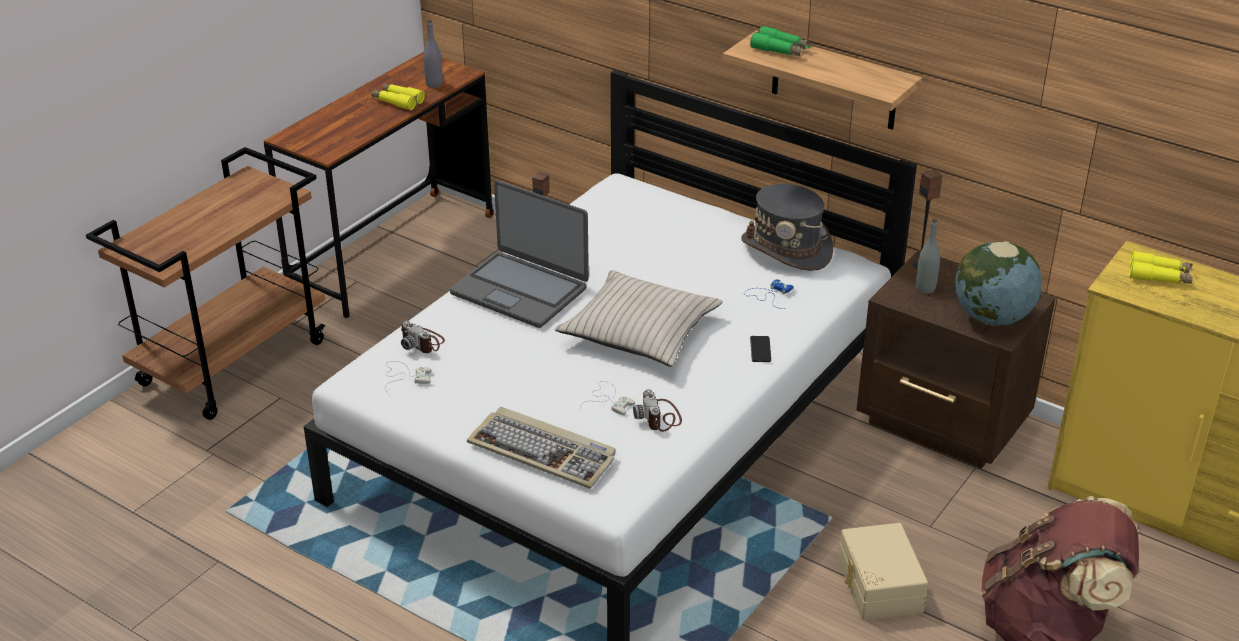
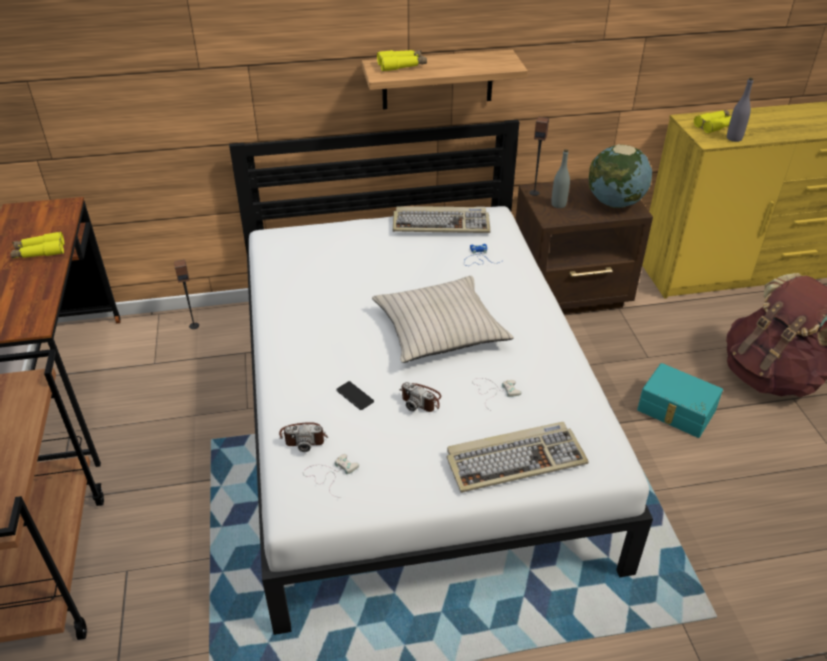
camera: 45 degrees left, 5 degrees up
(434, 84) = (53, 224): grey bottle -> grey bottle (734, 138)
(520, 290) = (316, 350): laptop -> none
(659, 417) = (542, 380): camera -> camera (421, 399)
(760, 349) = (525, 296): phone -> phone (355, 396)
(780, 49) = (402, 65): green binoculars -> yellow binoculars
(786, 249) = (441, 223): grey hat -> keyboard
(877, 585) = (675, 411): beige storage box -> turquoise storage box

